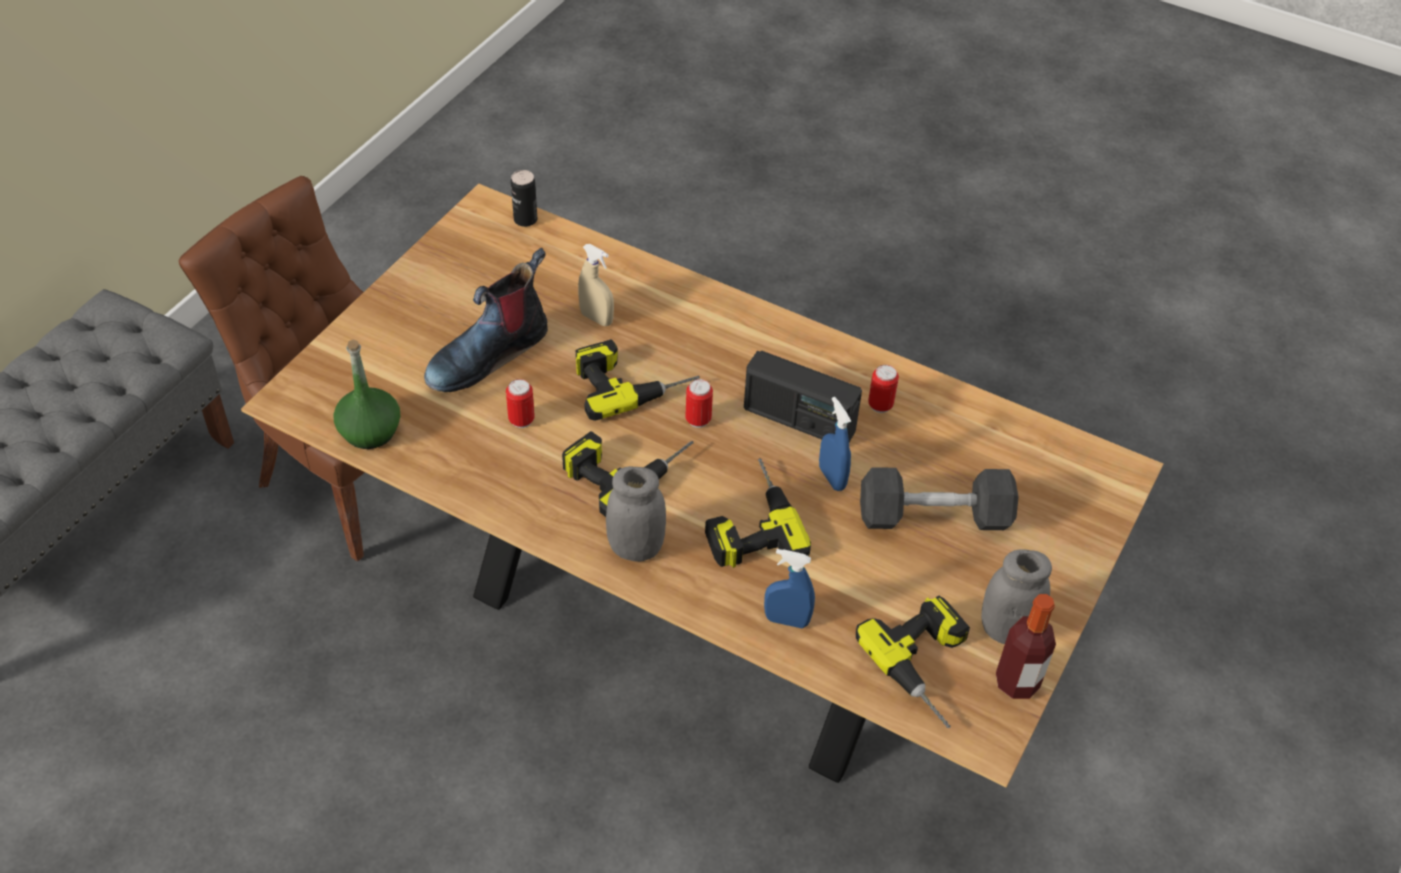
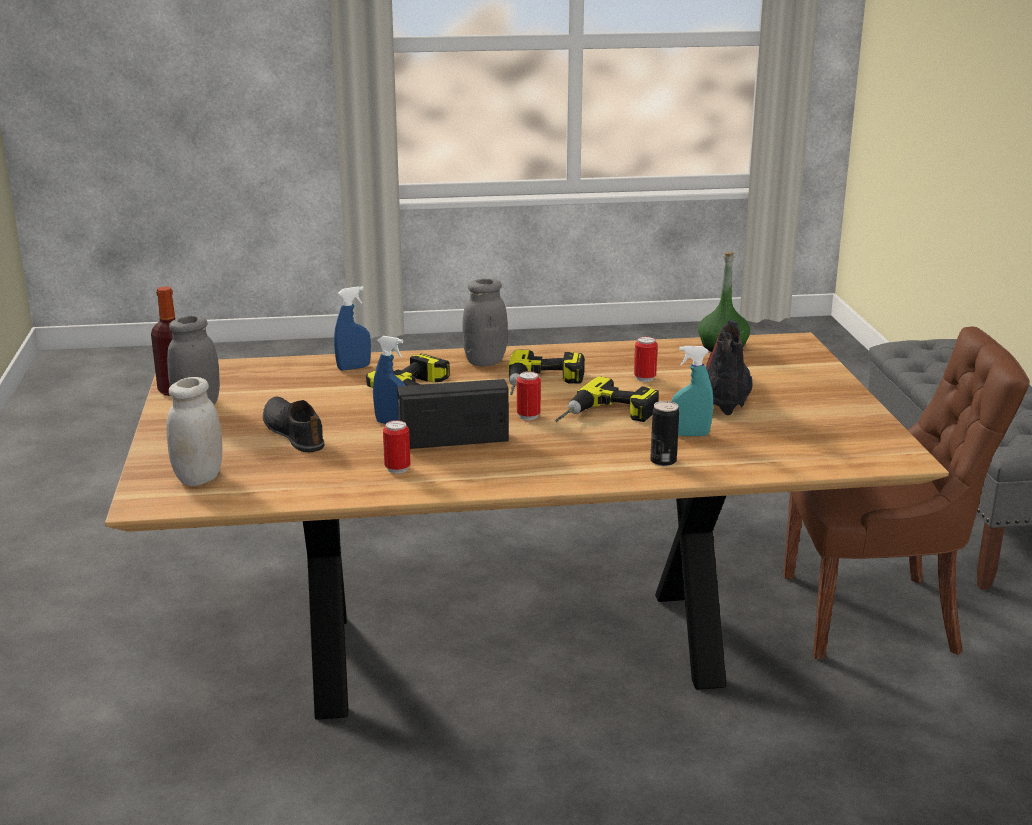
camera: 145 degrees right, 25 degrees down
(525, 220) = (860, 464): can -> can (663, 461)
(596, 318) = (690, 434): beige spray bottle -> turquoise spray bottle
(931, 666) = (240, 380): power drill -> none
(934, 516) = (294, 432): black dumbbell -> black shoe
(1060, 485) = (199, 478): none -> white jar

